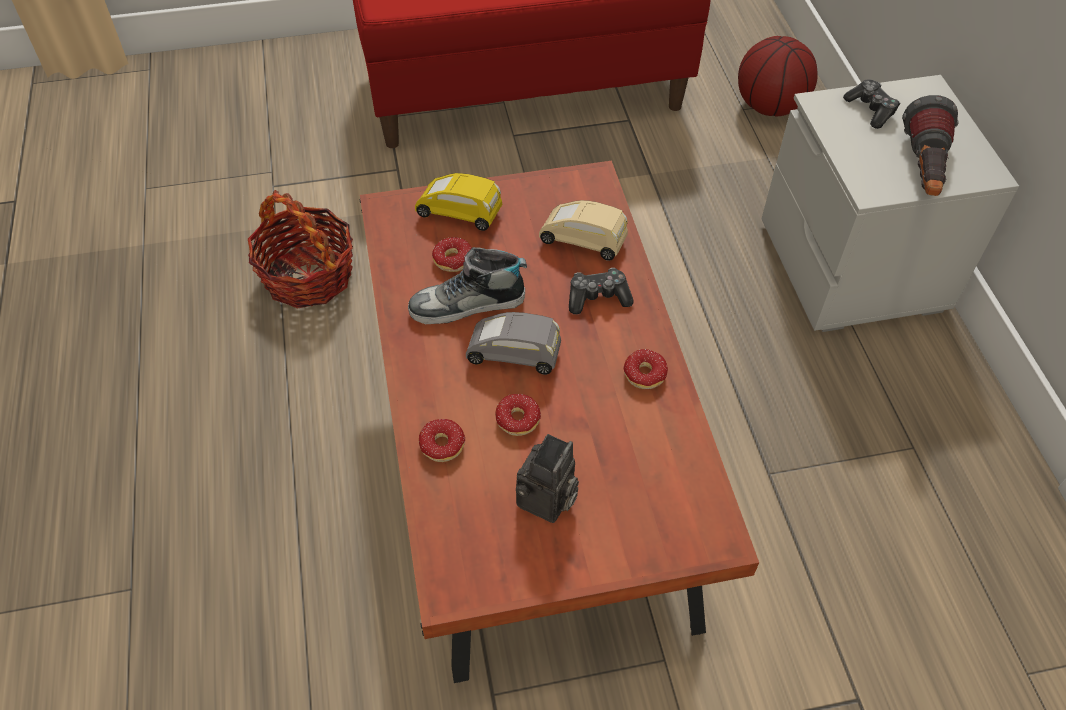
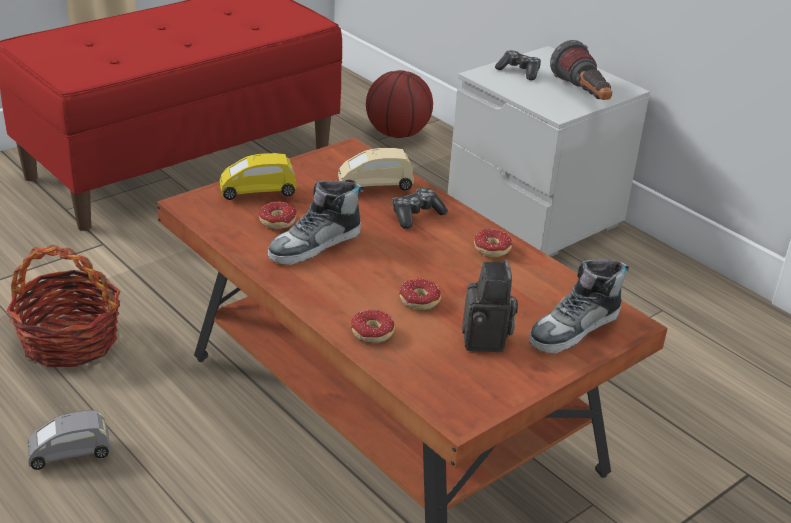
camera: 30 degrees left, 20 degrees down
(514, 354) = (381, 264): grey toy car -> grey toy car (70, 454)
(652, 522) = (575, 329): none -> shoe

